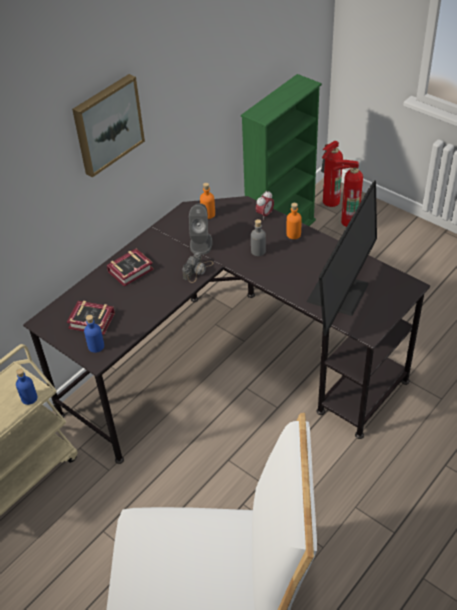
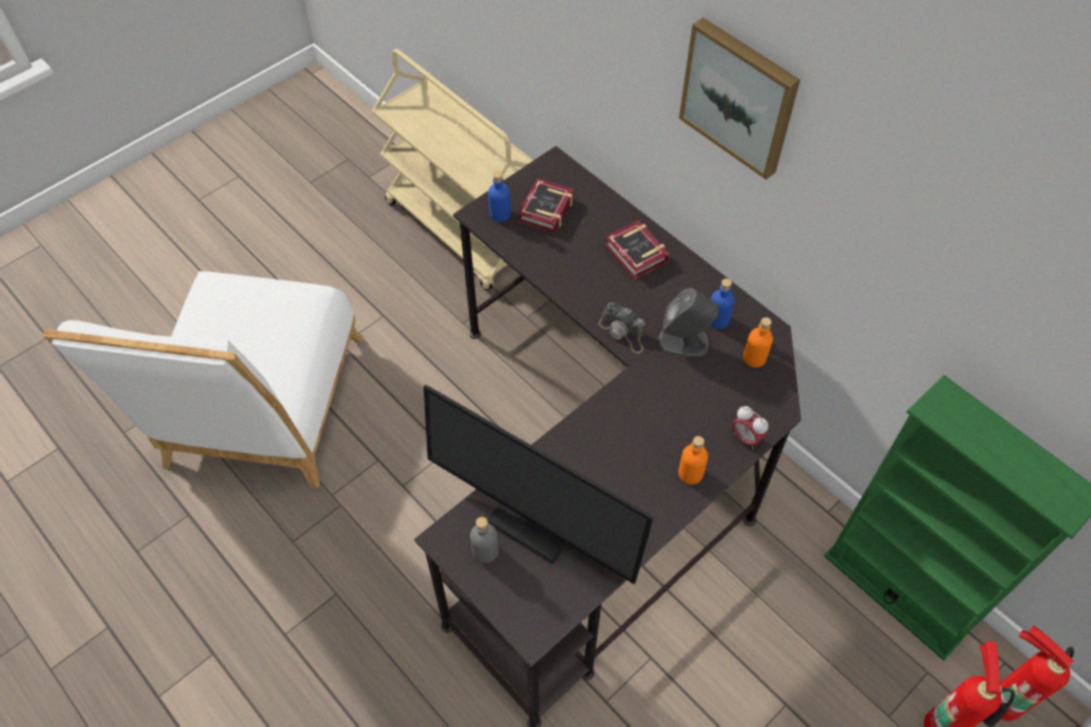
camera: 95 degrees right, 10 degrees up
(29, 398) = (474, 177): blue bottle -> blue bottle (718, 319)
(258, 251) = (655, 416): grey bottle -> grey bottle (485, 551)

